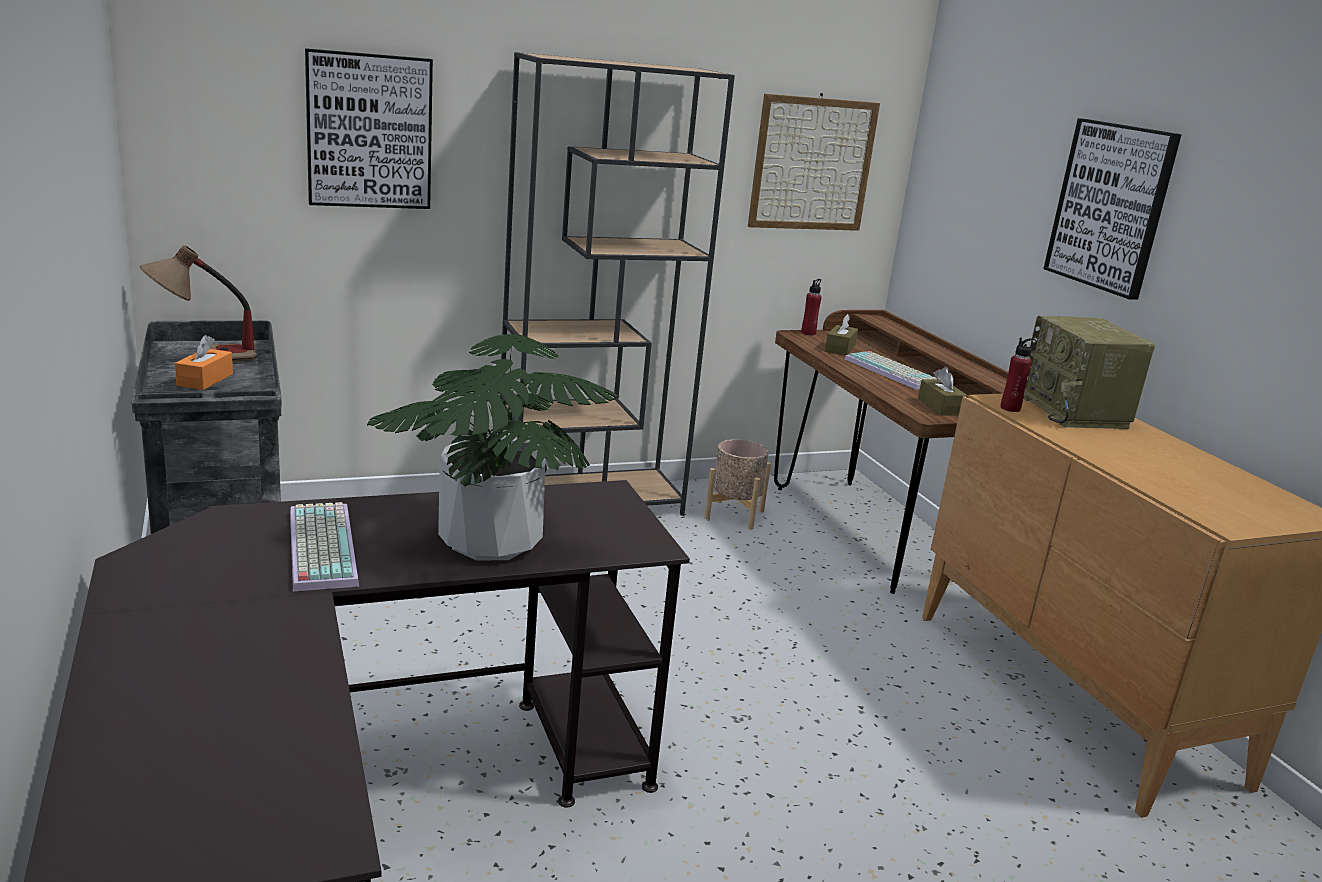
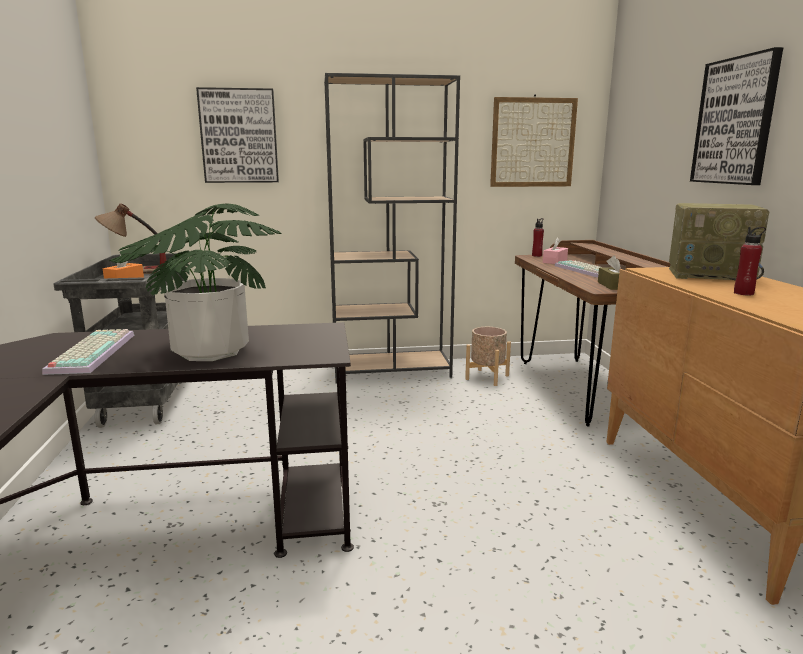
camera: 15 degrees right, 5 degrees down
(840, 348) = (555, 261): brown tissue box -> pink tissue box
(1010, 408) = (655, 273): red bottle -> red bottle (743, 293)
(1075, 413) = (711, 275): radio -> radio turned 75 degrees counterclockwise

